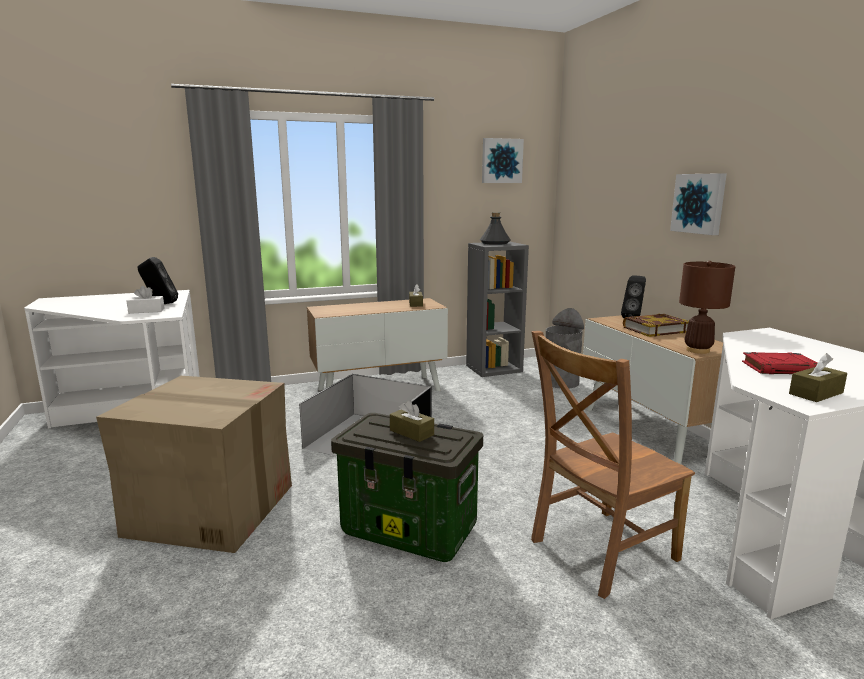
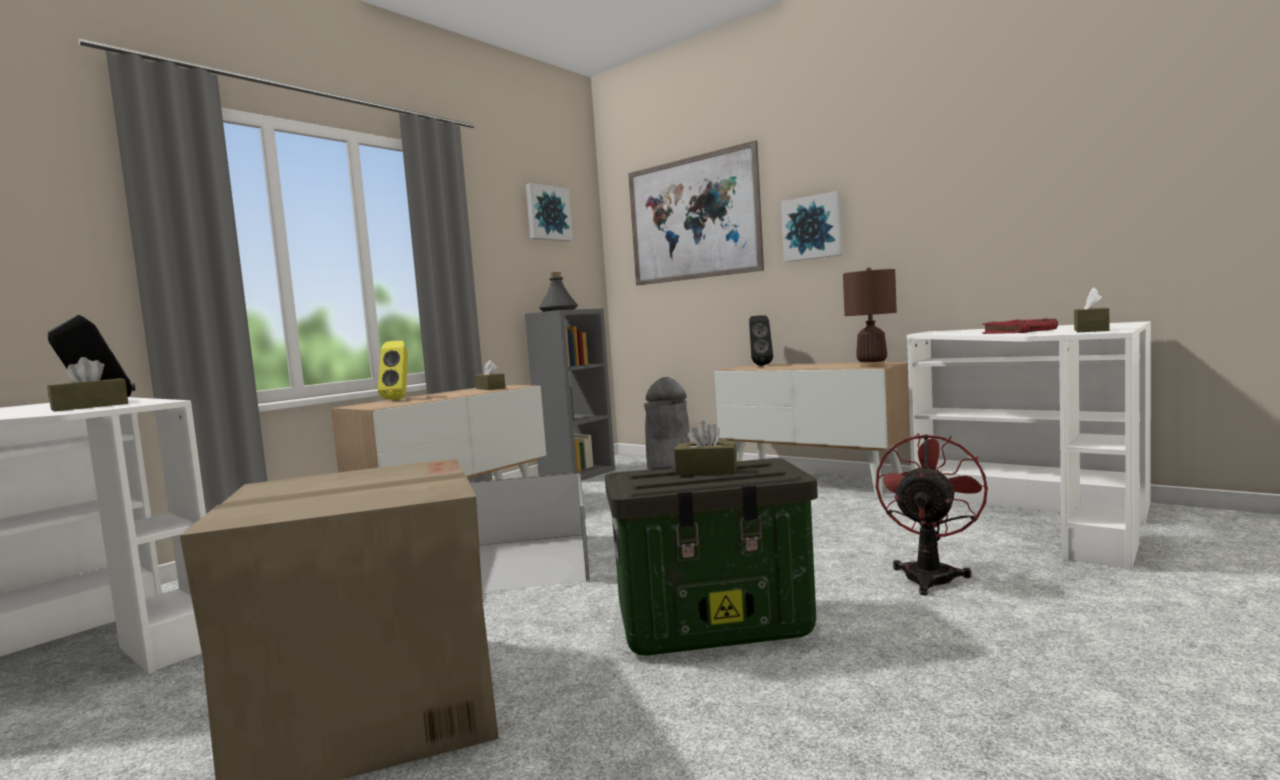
camera: 30 degrees left, 10 degrees down
(146, 311) = (90, 406): white tissue box -> brown tissue box
(350, 305) = (399, 399): none -> yellow speaker
(599, 551) = (930, 574): brown chair -> red fan
(615, 175) = (692, 218): none -> picture
(655, 329) = (799, 365): book -> none

